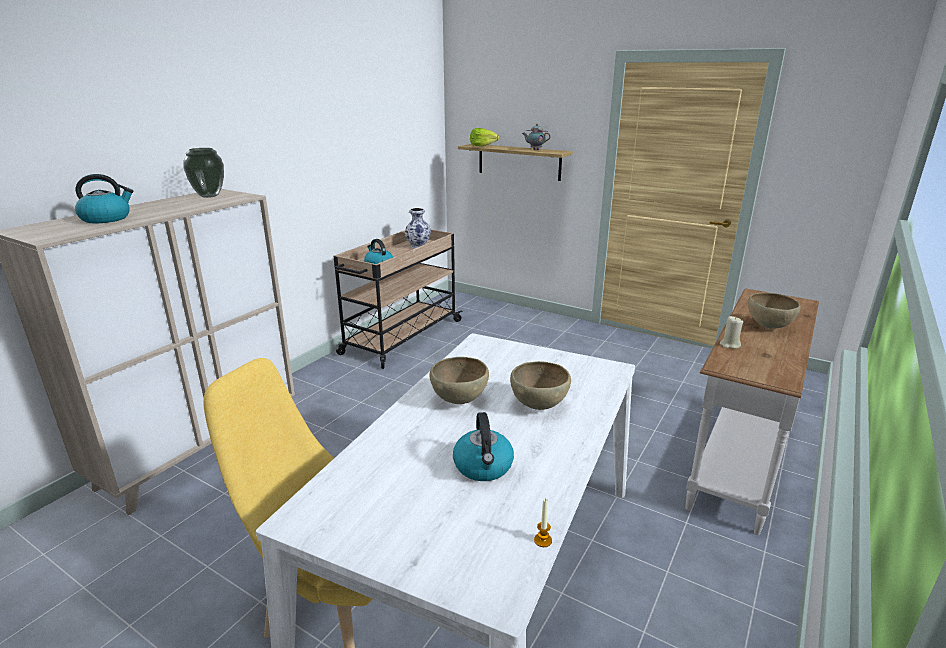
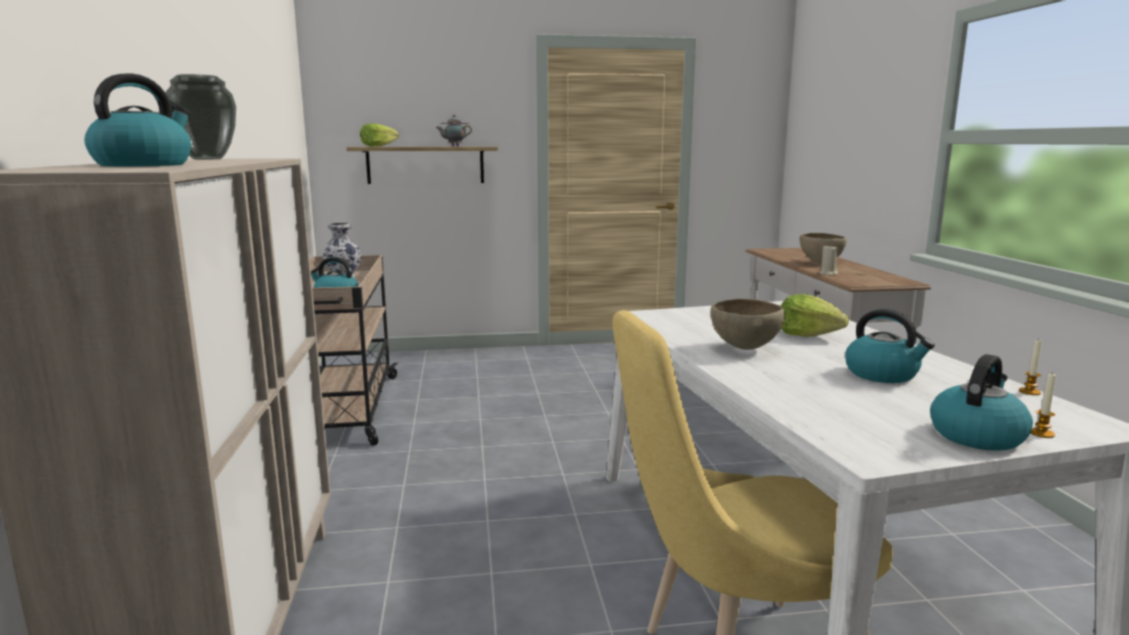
camera: 40 degrees left, 10 degrees down
(392, 546) = (976, 435): none -> kettle
(435, 573) = (1041, 433): none -> candle
(539, 406) = (808, 334): brown bowl -> lettuce

